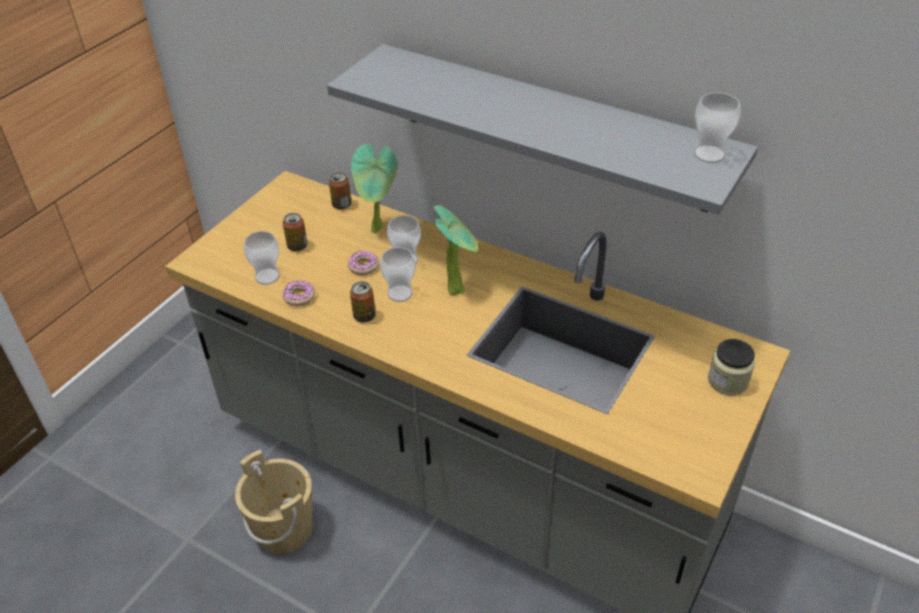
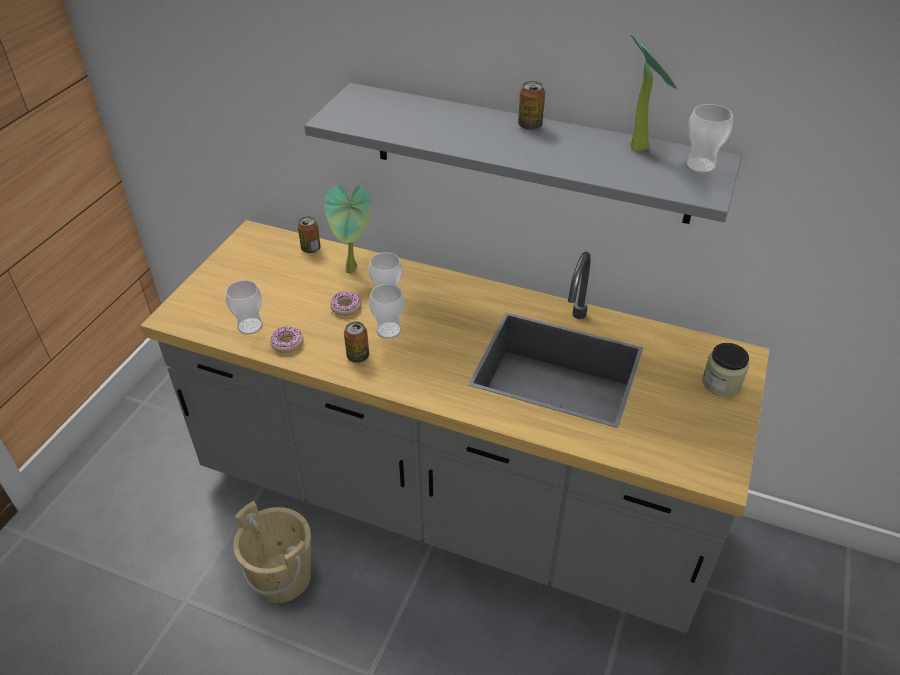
camera: 10 degrees left, 0 degrees up
(297, 246) = (274, 293): can -> can (530, 126)
(458, 289) = (444, 320): potted plant -> potted plant (640, 146)

